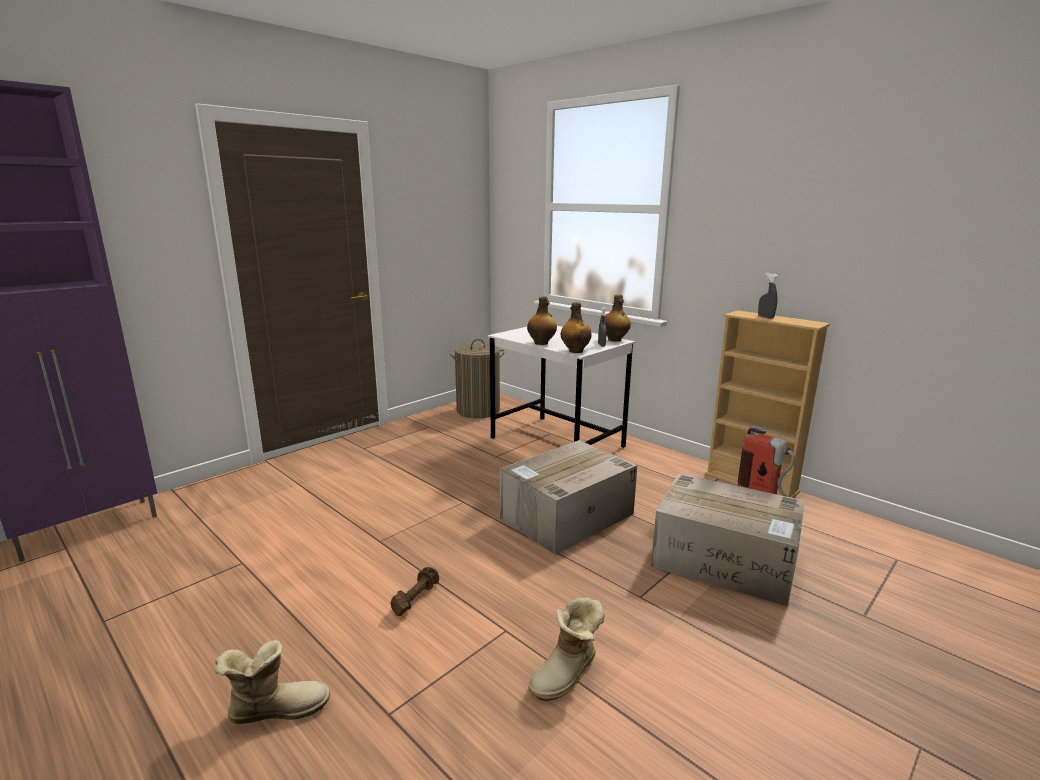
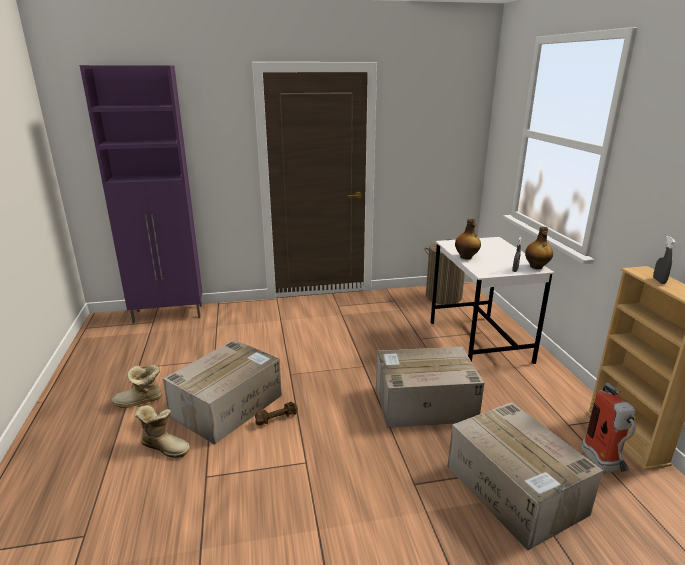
camera: 35 degrees right, 5 degrees up
(326, 610) = (228, 405): none -> cardboard box
(568, 674) = (314, 507): boot -> boot (140, 401)
(575, 351) = (482, 271): bottle -> none

